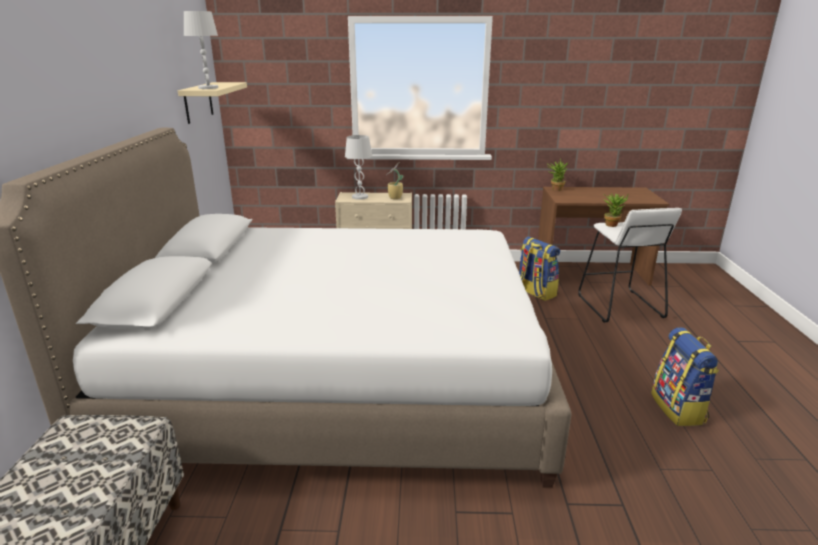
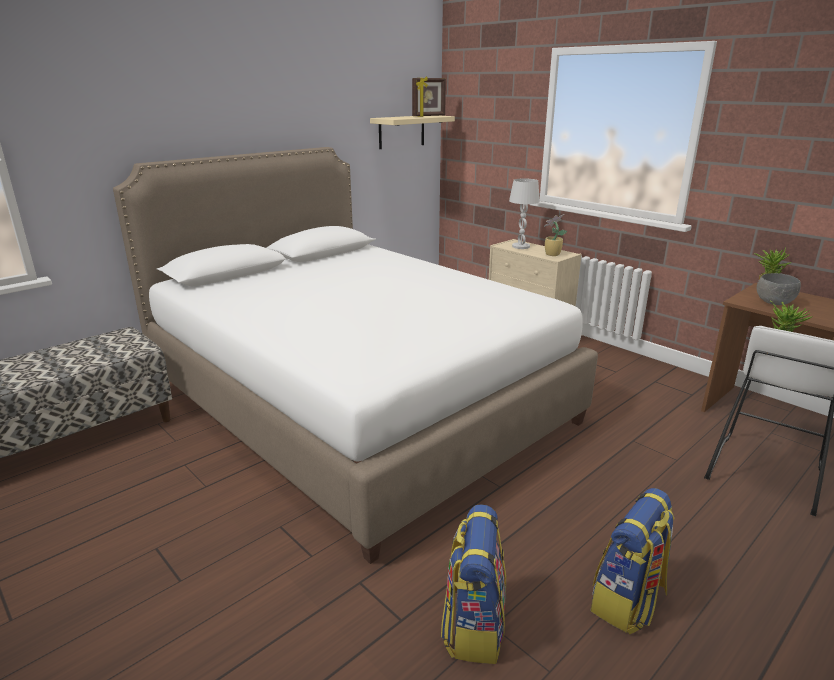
camera: 45 degrees right, 0 degrees up
(208, 88) = (396, 118): white table lamp -> none
(225, 84) = (429, 116): none -> picture frame
(535, 292) = (669, 413): backpack -> backpack (473, 625)
(577, 197) = (775, 303): none -> grey bowl

